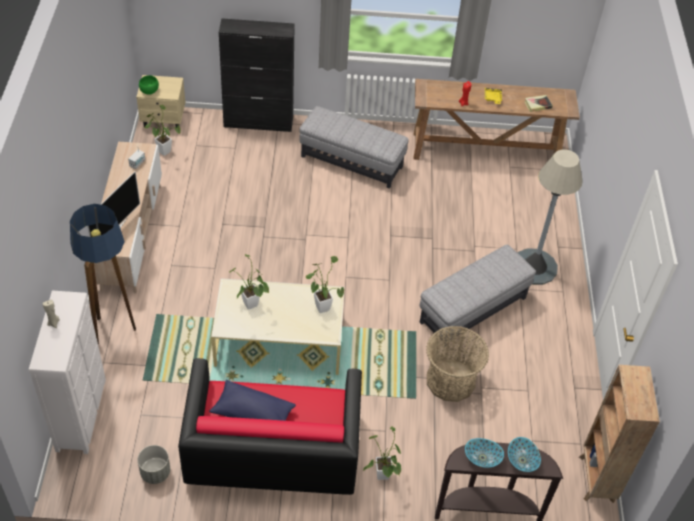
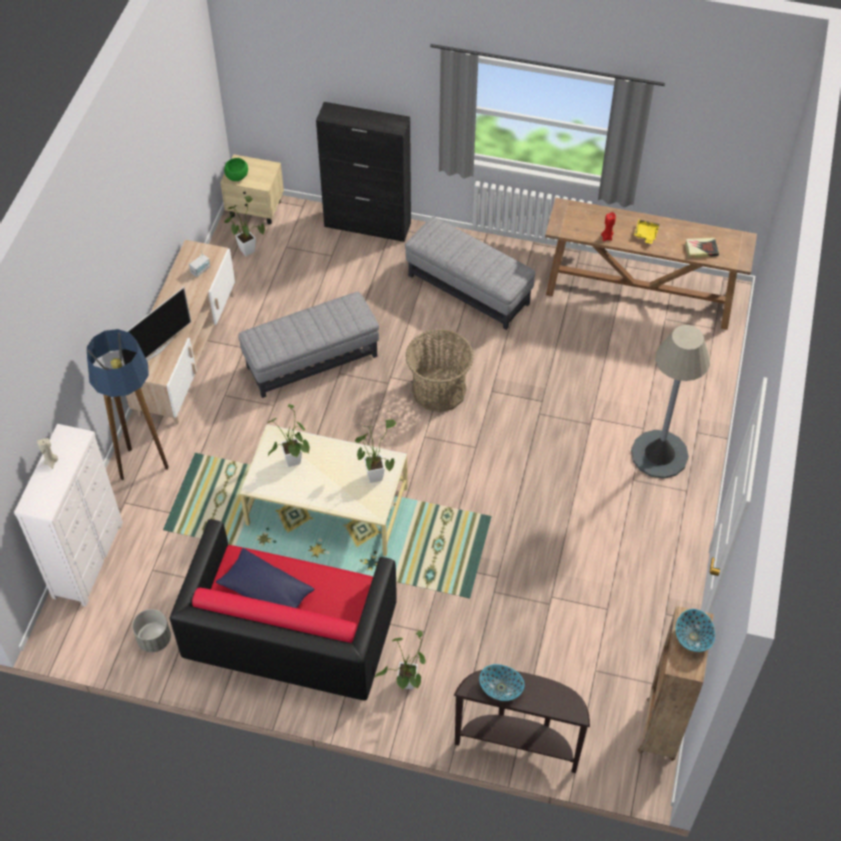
camera: 15 degrees right, 5 degrees up
(450, 380) = (517, 582): basket -> basket (439, 390)
(473, 310) = (568, 499): grey ottoman -> grey ottoman (312, 361)
(522, 460) = (547, 698): bowl -> bowl (693, 637)

